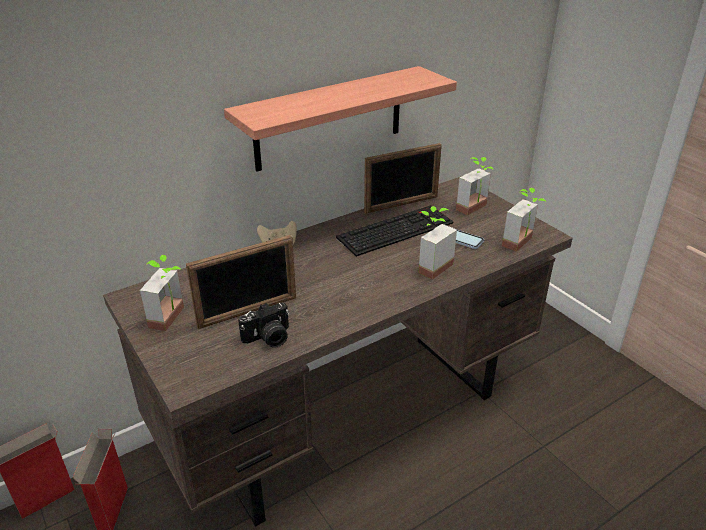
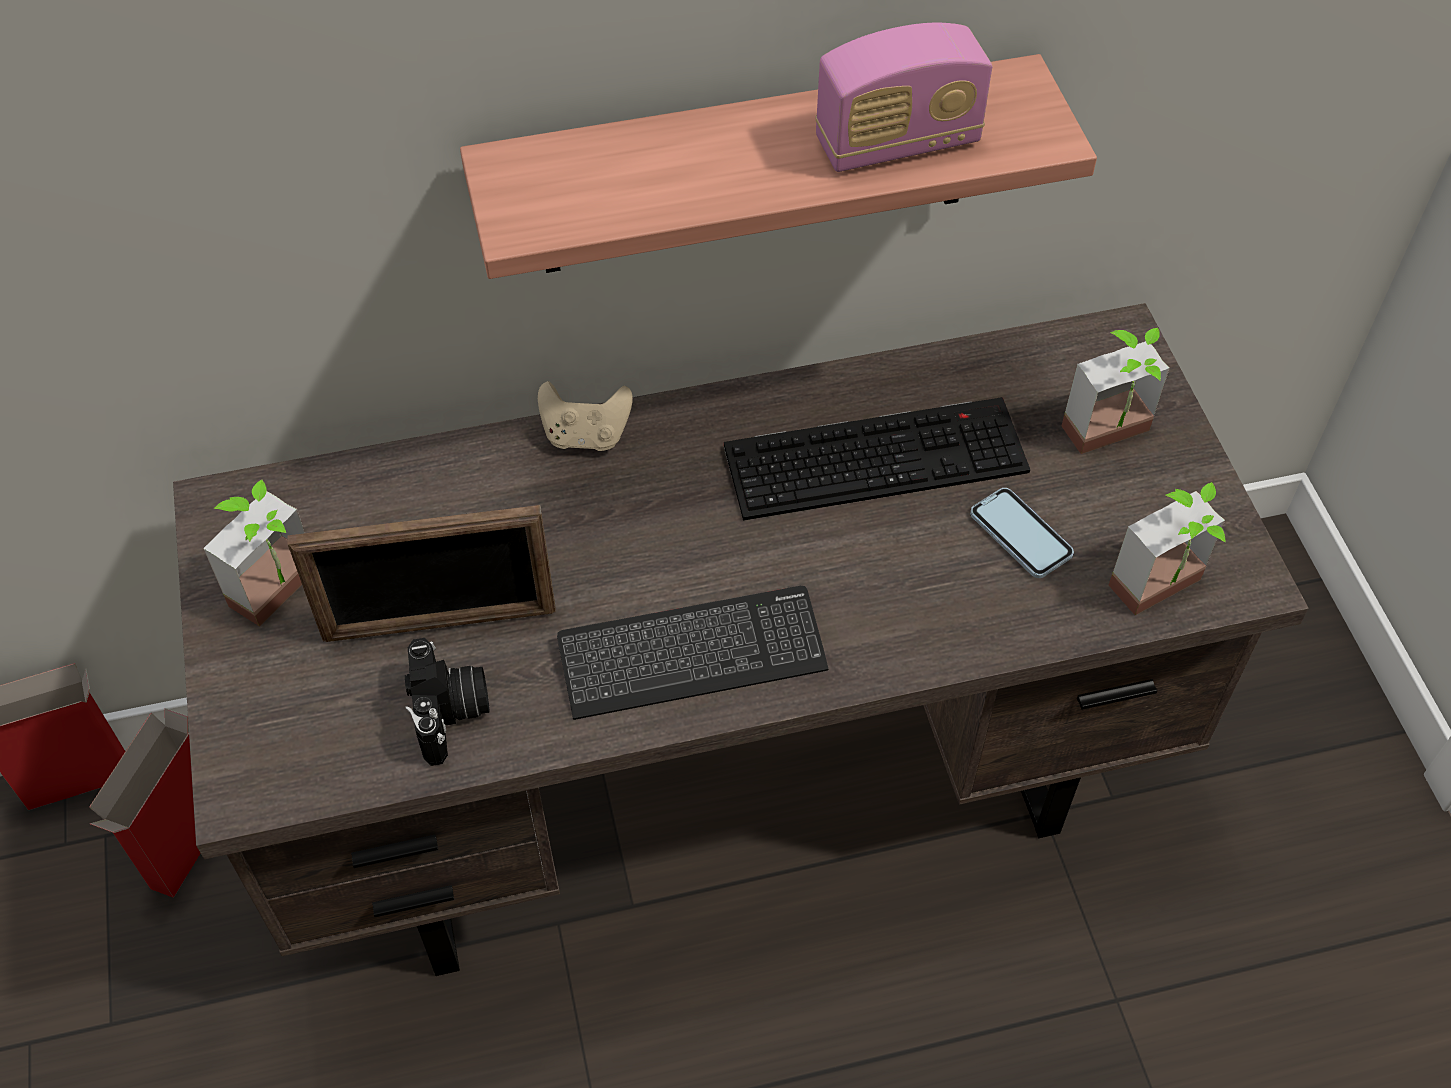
camera: 20 degrees right, 20 degrees up
(268, 338) = (451, 713): camera -> camera turned 90 degrees counterclockwise
(360, 298) = (692, 655): none -> keyboard
(387, 87) = (897, 143): none -> radio
(401, 204) = (935, 371): picture frame -> none
(429, 266) = (899, 601): potted plant -> none

